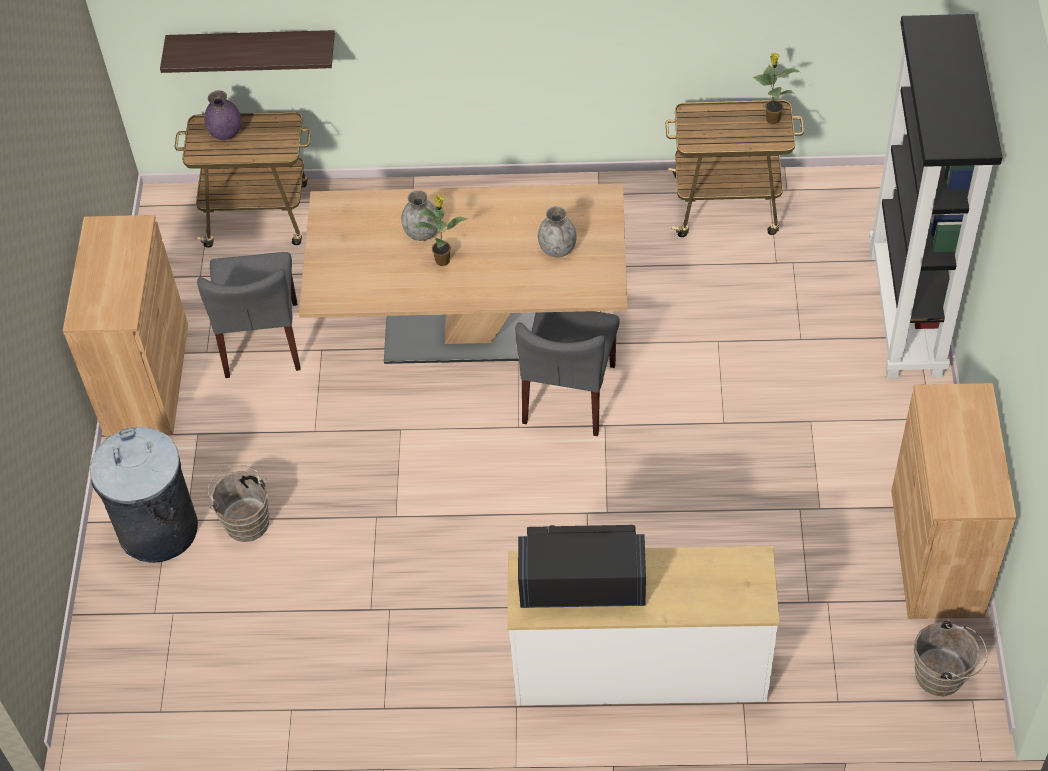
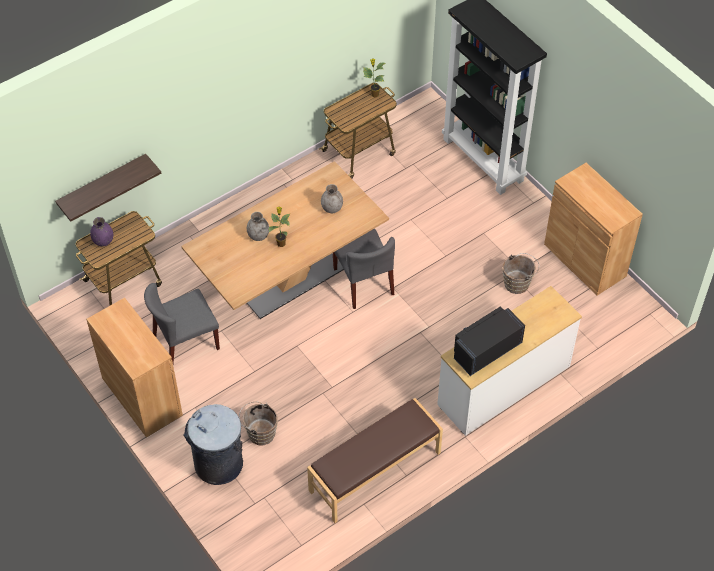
camera: 40 degrees left, 0 degrees up
(262, 340) = (185, 343): grey chair -> grey chair turned 105 degrees clockwise
(346, 675) = (375, 472): none -> brown bench
(943, 676) = (630, 311): brown bucket -> brown bucket (518, 283)

